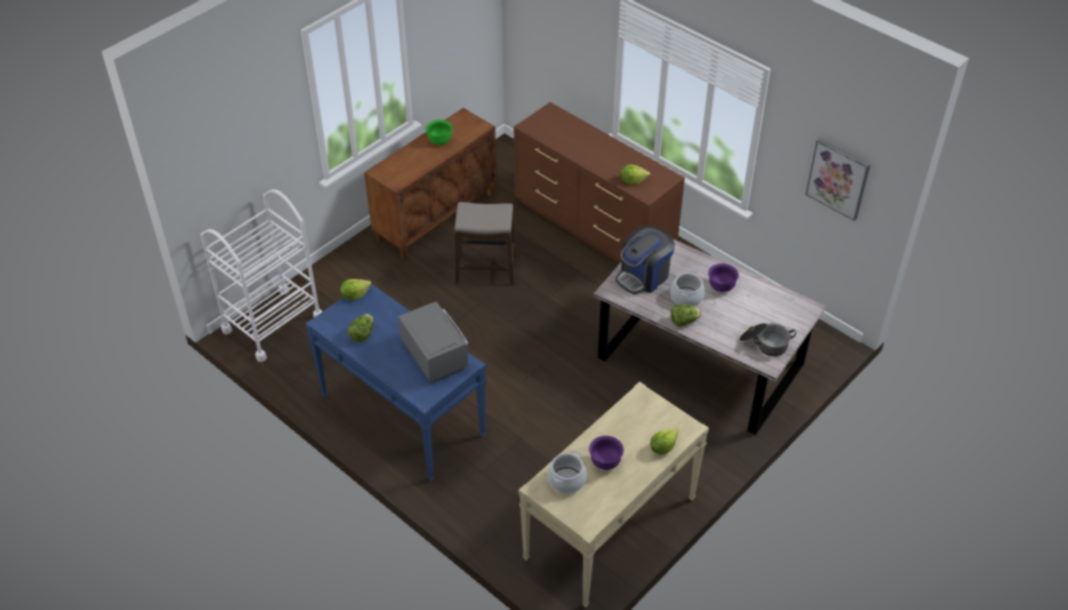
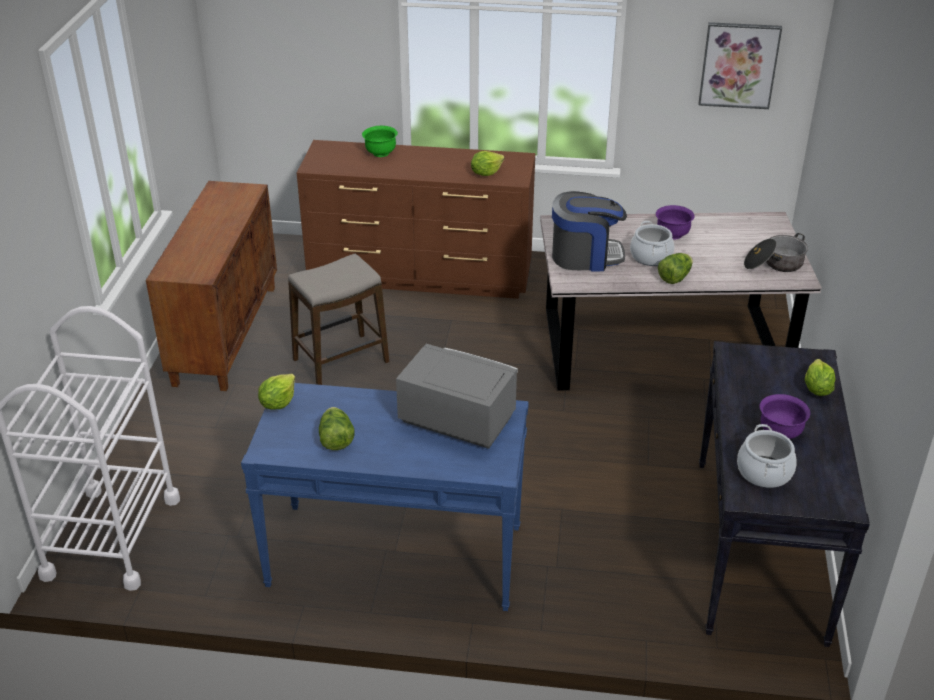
camera: 35 degrees left, 10 degrees down
(439, 141) = (213, 218): green bowl -> green bowl (380, 153)
(610, 529) = (759, 549): beige console table -> black console table
(643, 276) = (585, 256): coffee machine -> coffee machine turned 105 degrees counterclockwise

